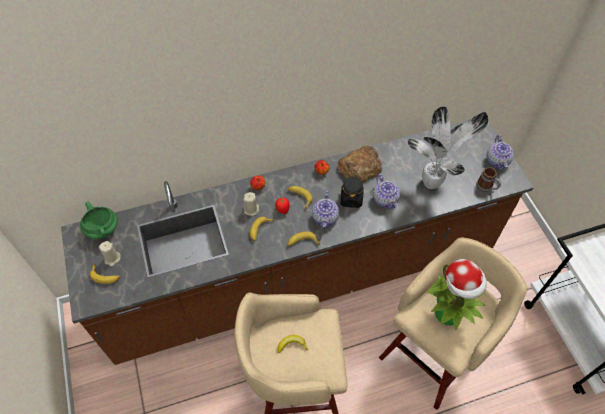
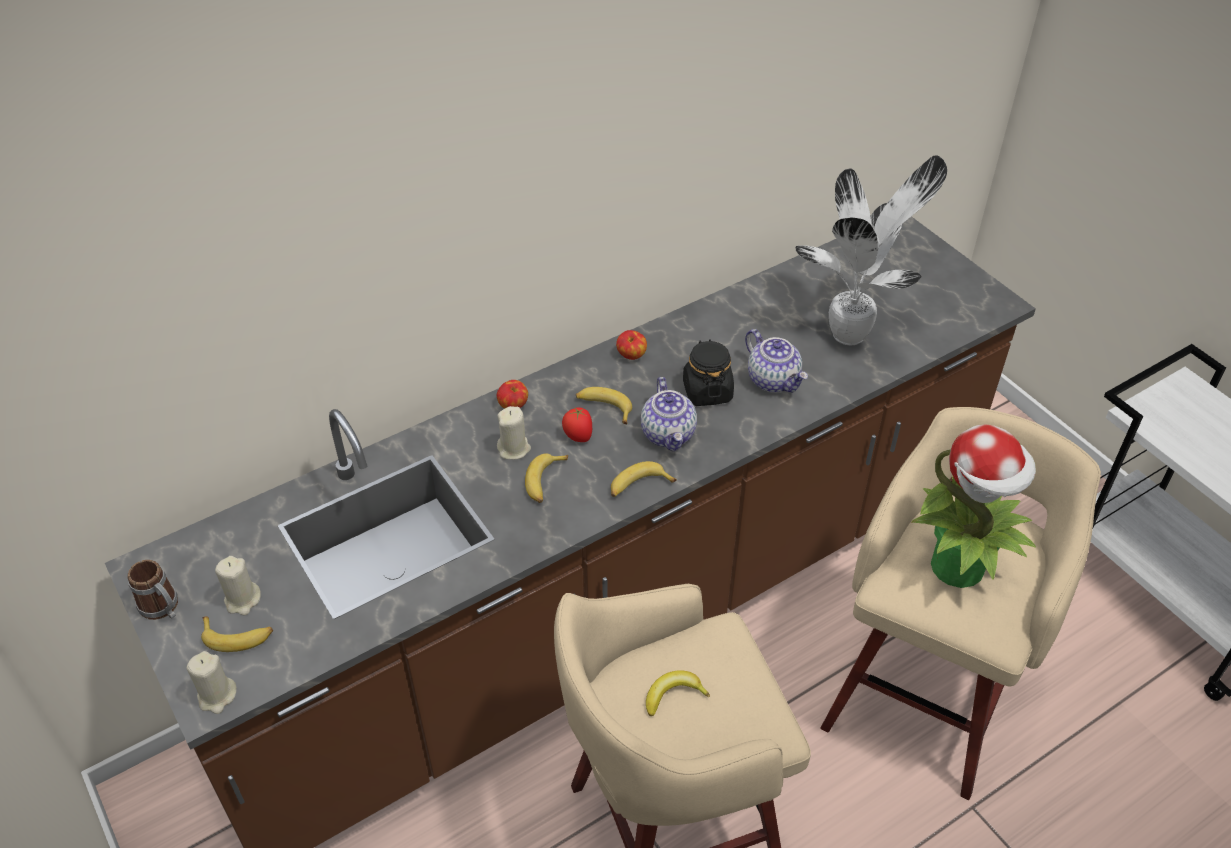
camera: 15 degrees left, 10 degrees down
(89, 302) = (217, 696): none -> beige candle
(103, 230) = (205, 550): green cooking pot -> none
(360, 167) = (703, 334): bread -> none
(486, 188) = (953, 324): mug -> mug (163, 608)
(497, 161) = (954, 278): teapot -> none

